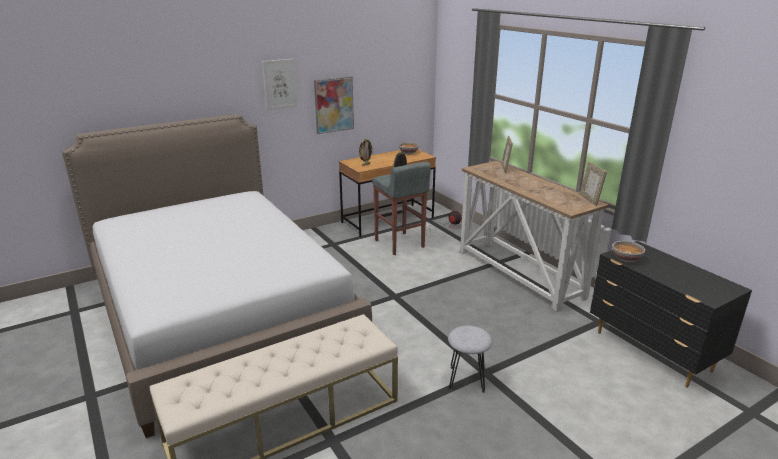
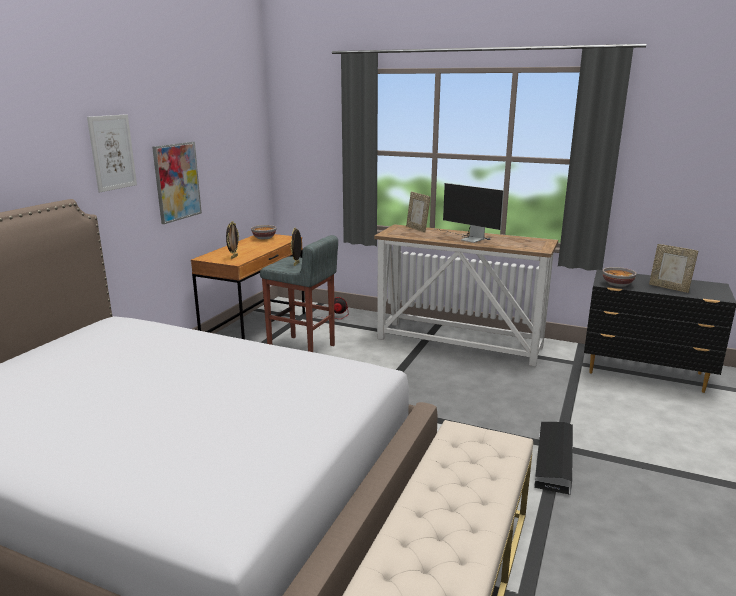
camera: 35 degrees left, 5 degrees down
(467, 379) = (554, 460): grey stool -> black storage box
(529, 186) = (468, 238): none -> monitor
(589, 200) = (538, 239): picture frame -> picture frame (669, 288)

